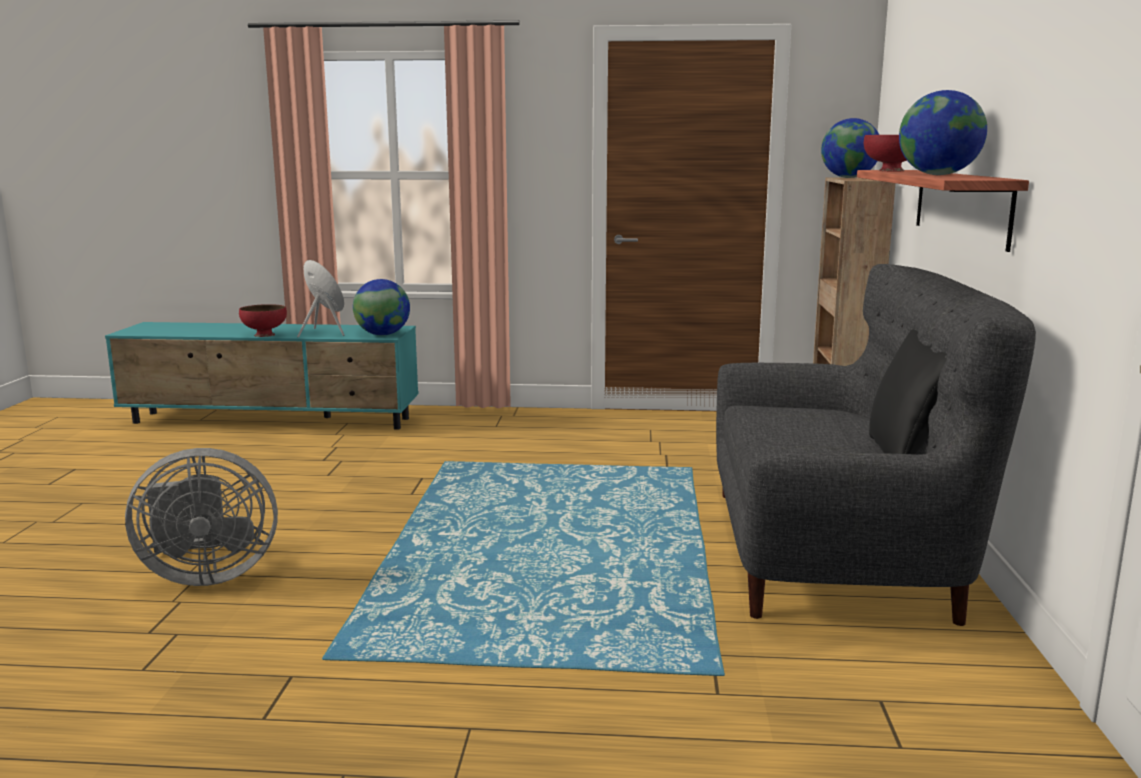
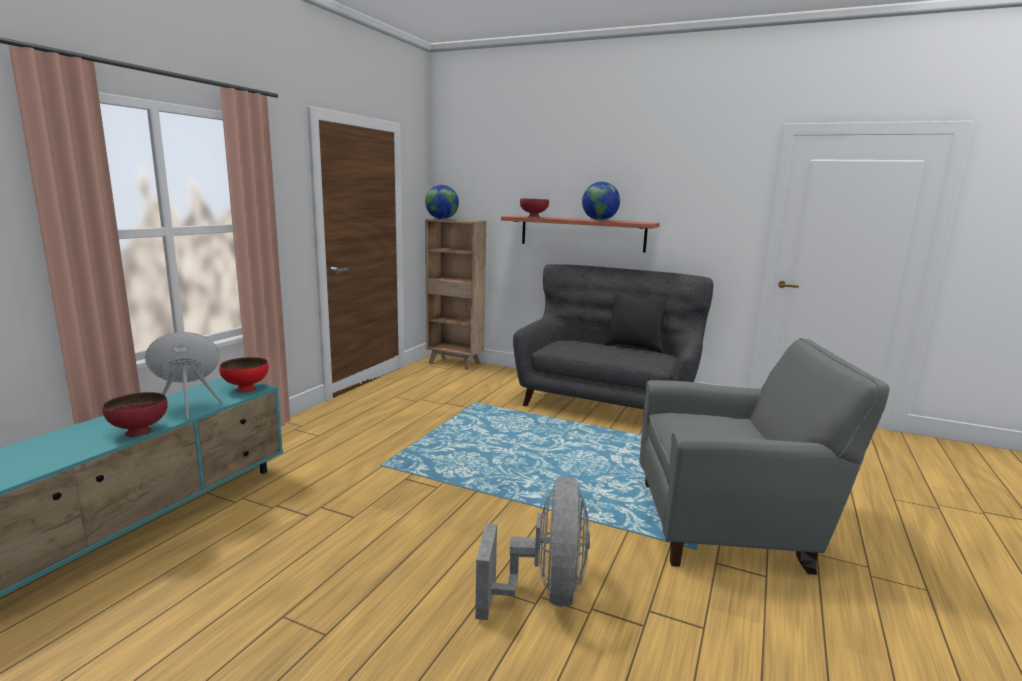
camera: 70 degrees left, 0 degrees up
(382, 334) = (246, 389): globe -> red bowl
(411, 688) = (731, 524): none -> grey armchair

